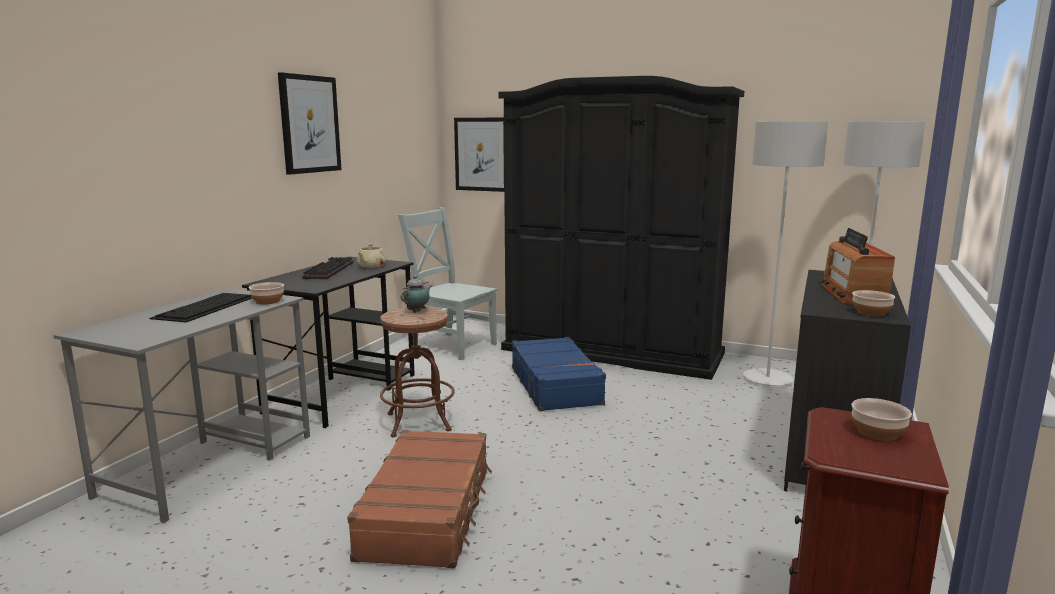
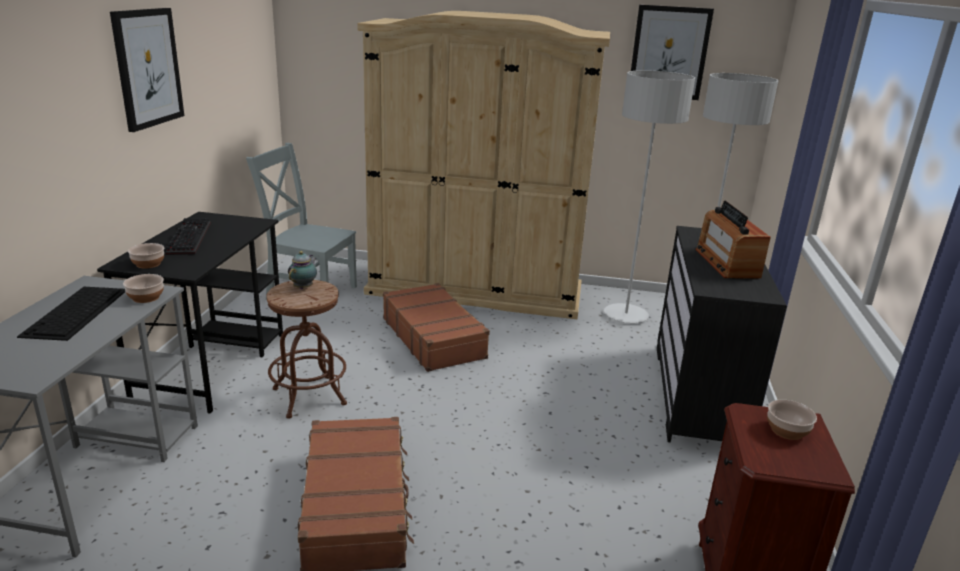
camera: 15 degrees left, 10 degrees up
(371, 266) = (234, 228): beige teapot -> none
(482, 154) = (327, 79): picture -> picture (669, 52)
(556, 385) = (433, 337): blue suitcase -> brown suitcase
(612, 351) = (475, 290): black wardrobe -> beige wardrobe
(871, 313) = (751, 289): bowl -> bowl (148, 264)

